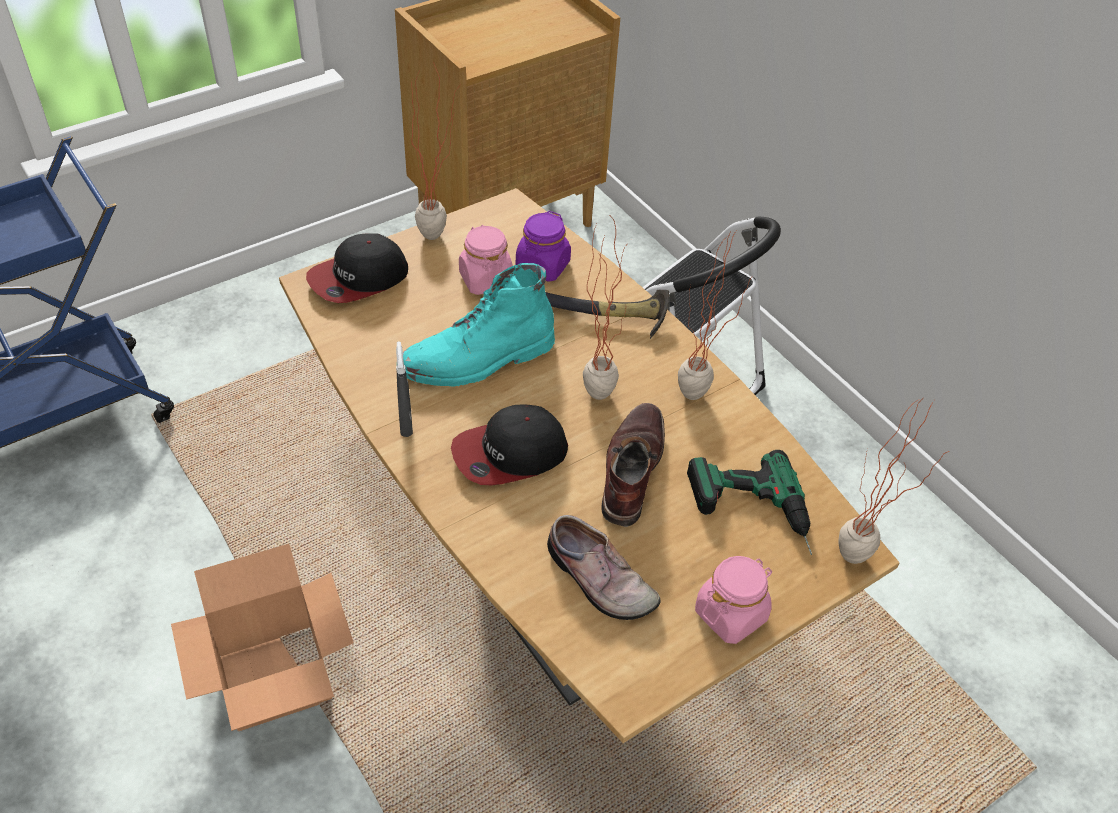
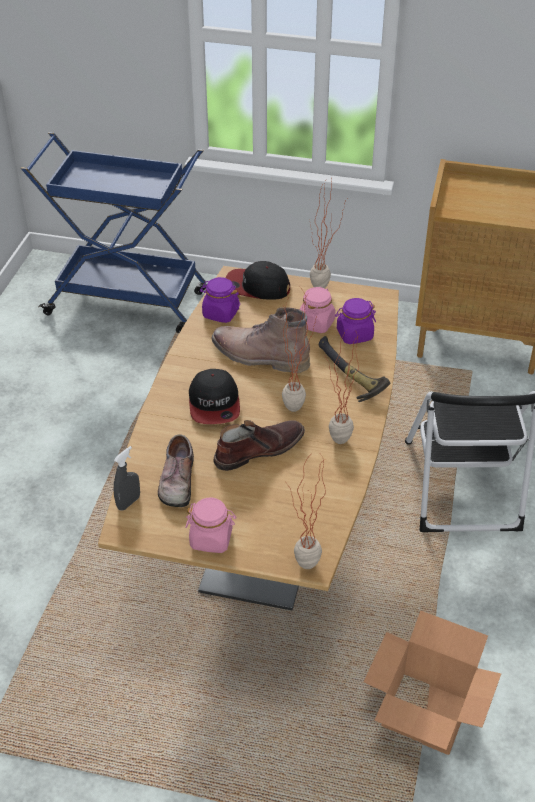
camera: 50 degrees right, 5 degrees down
(277, 676) = (95, 476): cardboard box -> cardboard box (427, 713)
(360, 339) = (220, 313): none -> purple jar
(406, 424) = (189, 361): grey spray bottle -> grey spray bottle (128, 502)
(477, 360) = (259, 356): turquoise boot -> brown boot
(509, 454) = (214, 404): cap -> cap turned 120 degrees counterclockwise
(752, 514) = (286, 510): power drill -> none

